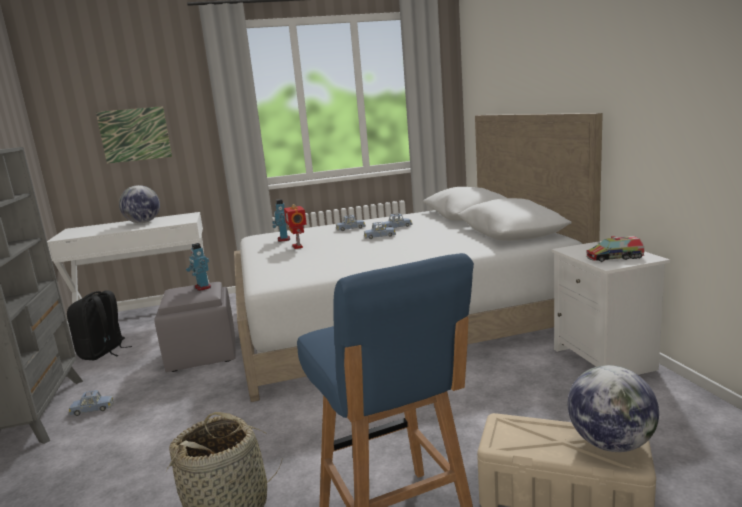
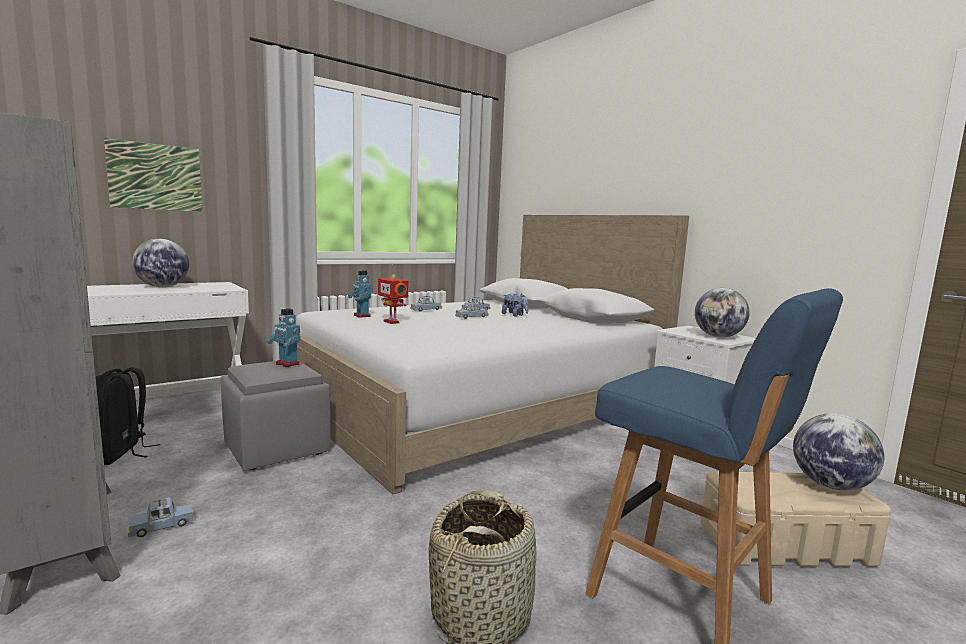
camera: 25 degrees left, 5 degrees down
(427, 232) = (514, 315): none -> plush toy
(614, 257) = (718, 337): toy truck -> globe

